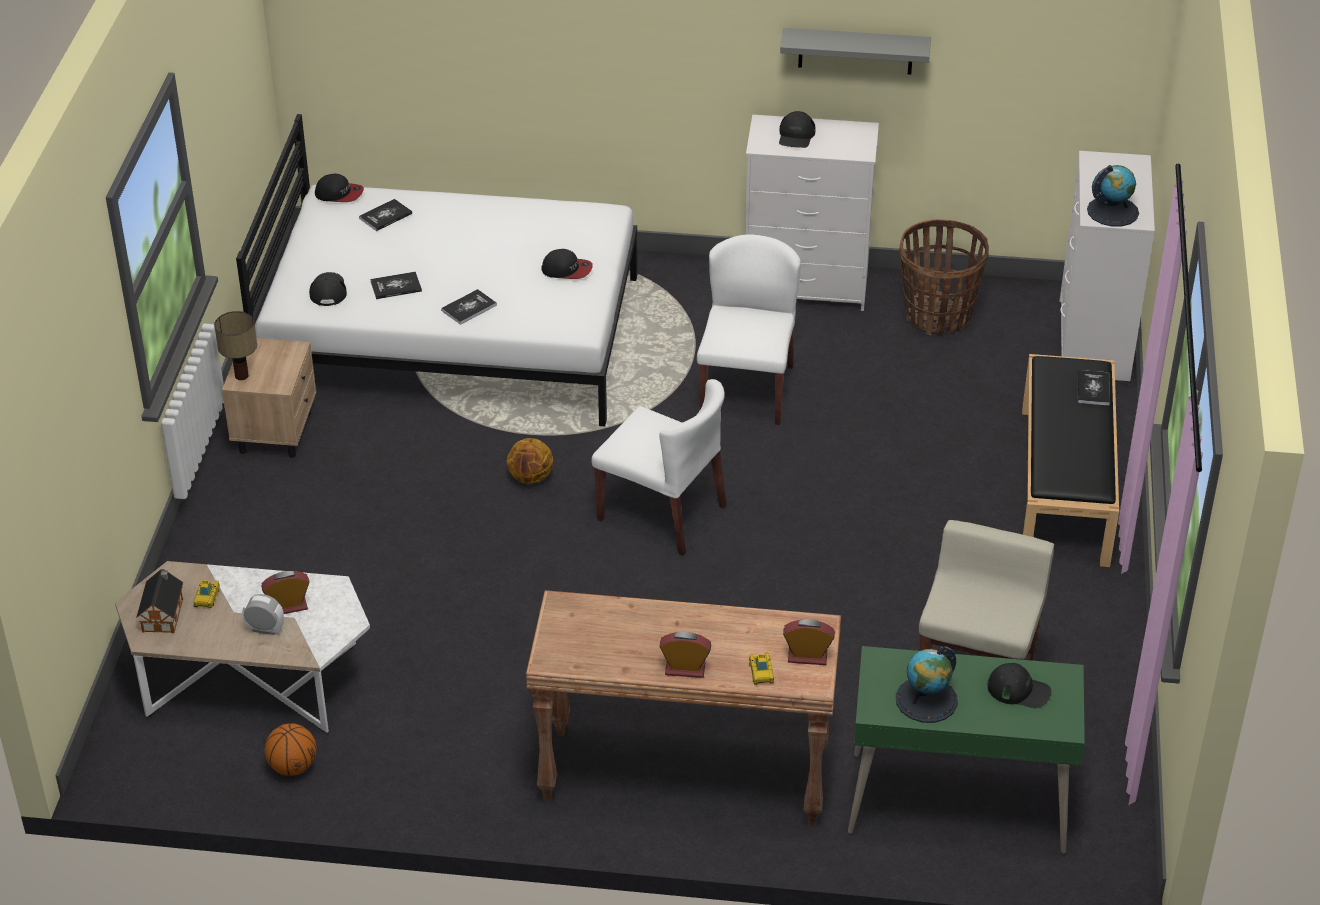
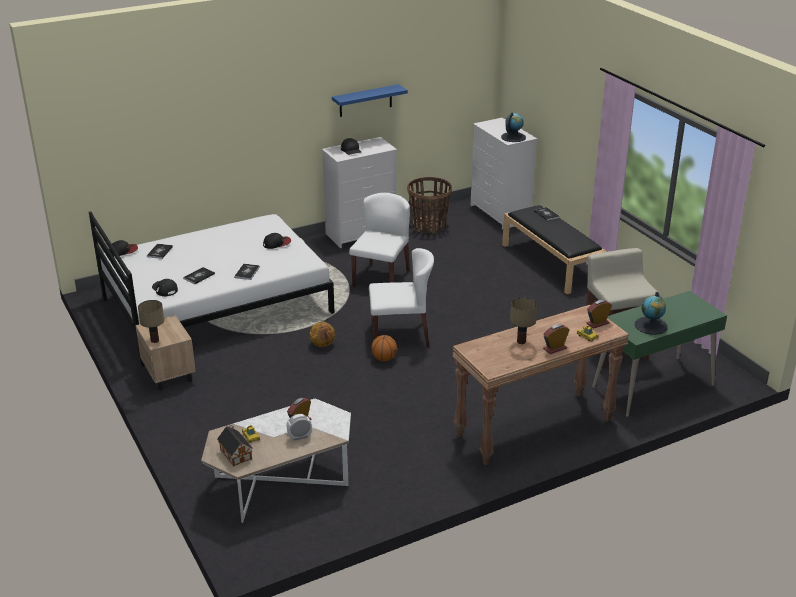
camera: 35 degrees left, 10 degrees down
(293, 767) = (347, 508): basketball -> basketball (384, 359)
(650, 631) = (520, 341): none -> table lamp
(746, 390) = (381, 278): white chair -> white chair turned 45 degrees clockwise
(855, 51) = (365, 101): grey shelf -> blue shelf
(1019, 690) = (679, 308): black cap -> none

